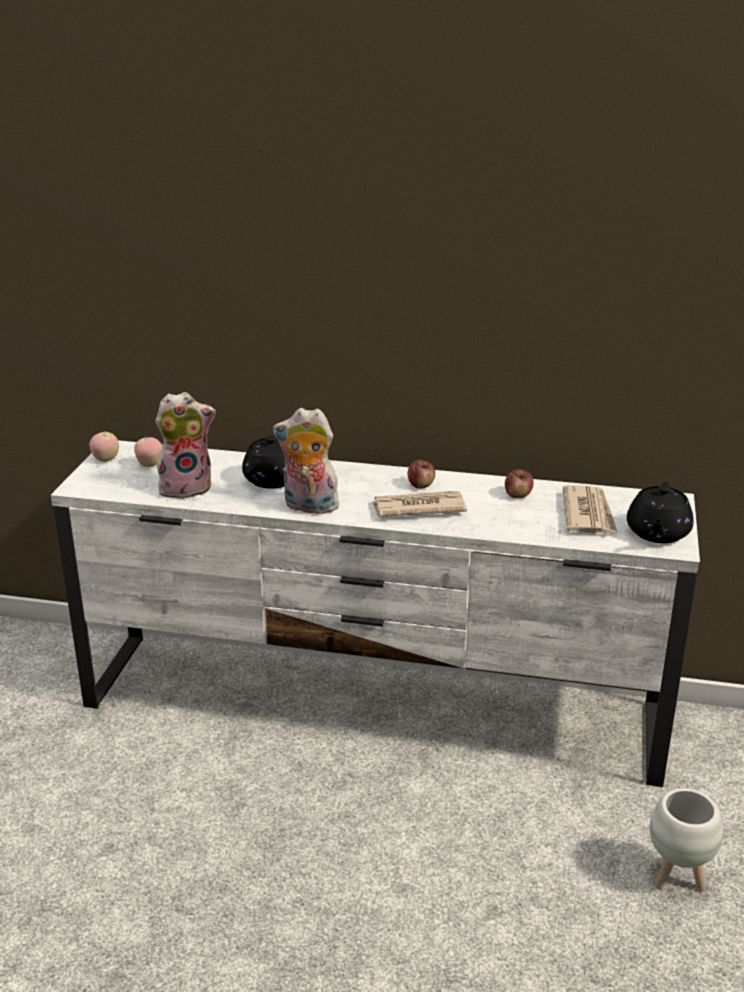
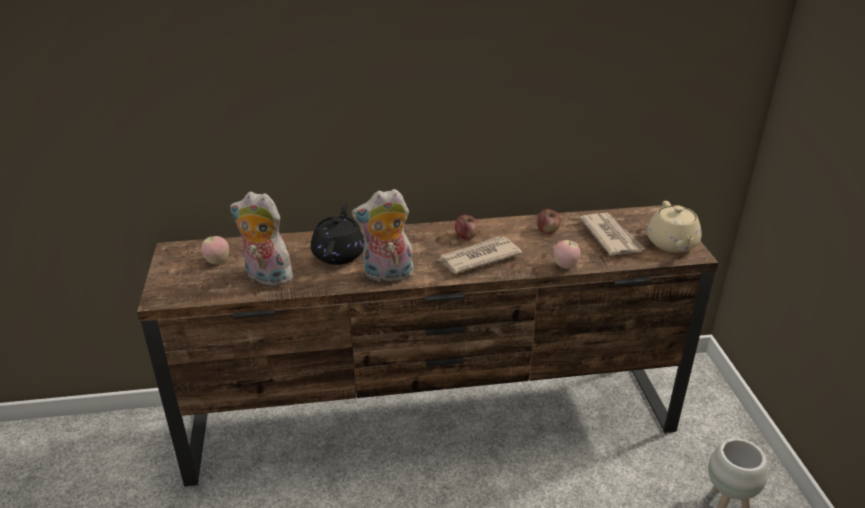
camera: 20 degrees left, 5 degrees up
(106, 460) = (171, 264): apple -> apple (565, 266)
(187, 487) = (266, 277): plush toy -> plush toy turned 120 degrees counterclockwise
(374, 707) = (434, 420): white tv stand -> brown tv stand
(657, 533) = (672, 244): black teapot -> beige teapot

